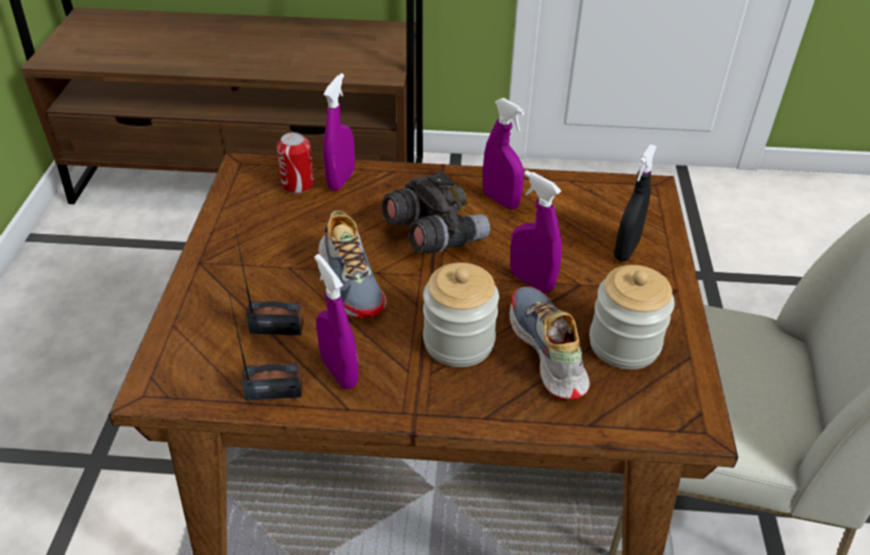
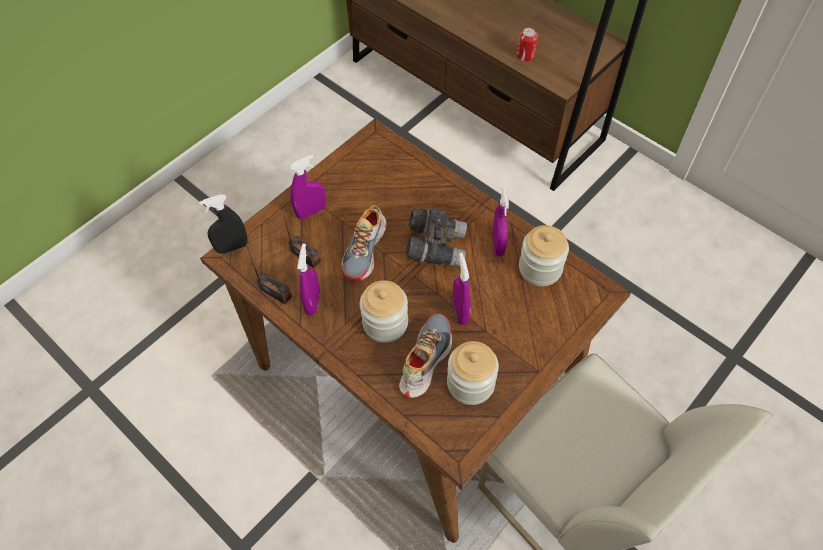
camera: 40 degrees right, 15 degrees up
(298, 184) = (393, 165): can -> can (525, 56)
(341, 180) = (419, 175): purple spray bottle -> purple spray bottle (311, 212)
(568, 199) = (540, 268): none -> jar
(626, 250) = (537, 326): black spray bottle -> black spray bottle (232, 247)

